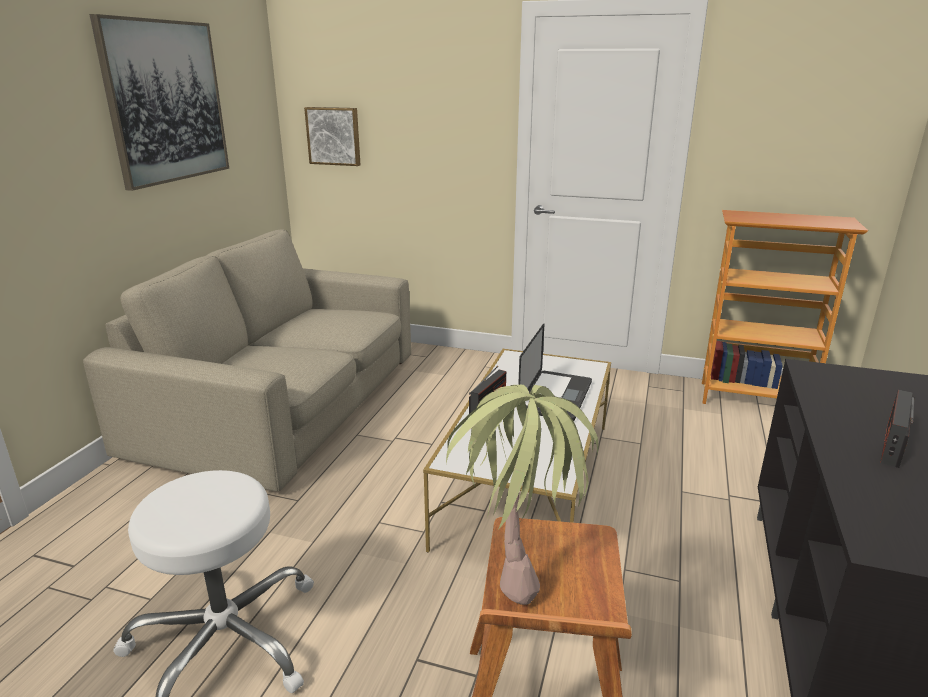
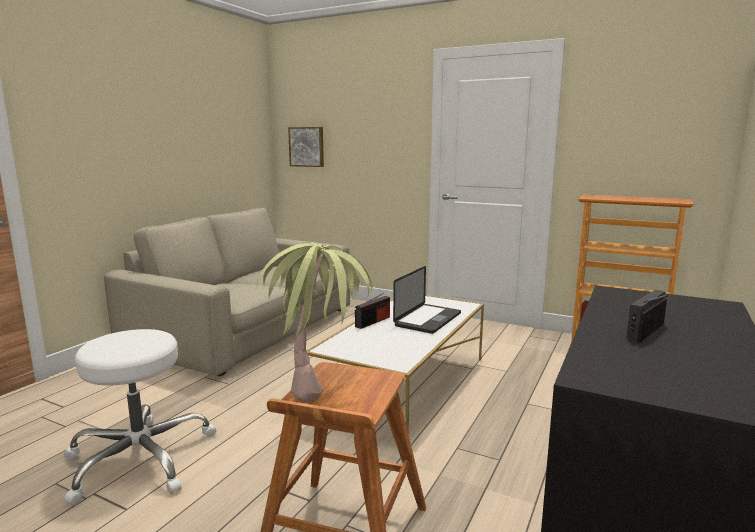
camera: 10 degrees right, 10 degrees down
(166, 102) = (186, 114): picture -> none

